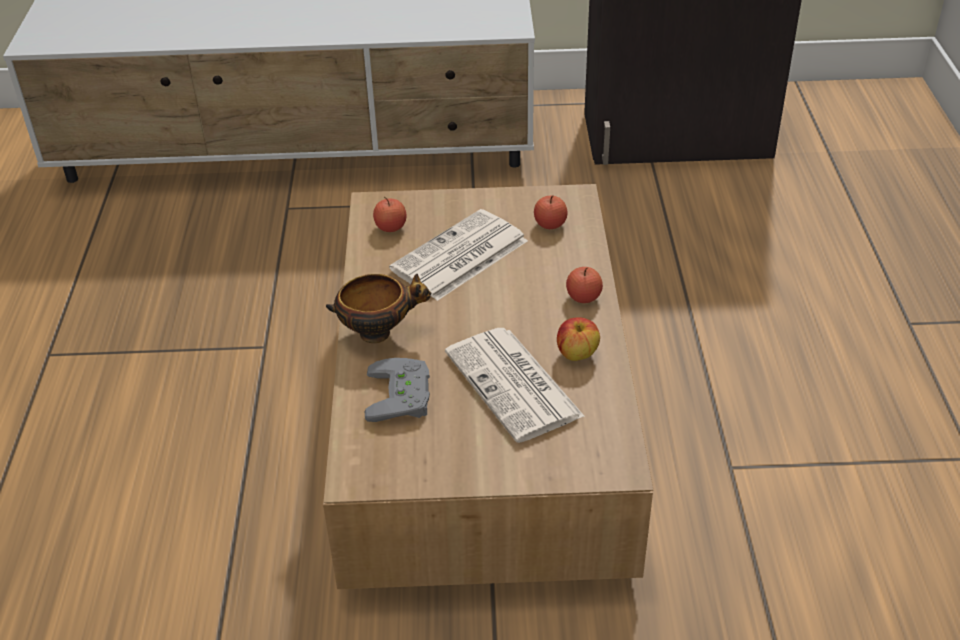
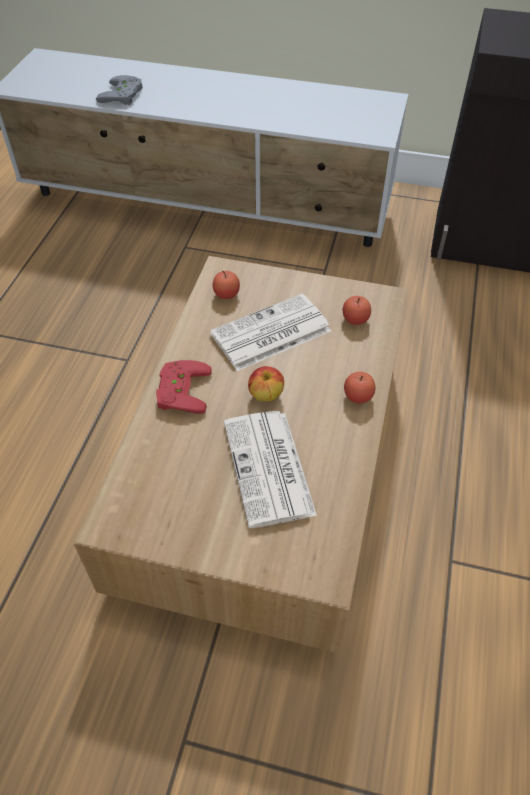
camera: 15 degrees right, 10 degrees up
(378, 332) = (179, 390): bowl -> red game controller
(404, 396) = (176, 456): grey game controller -> grey game controller (124, 95)
(577, 354) = (332, 451): apple -> apple (266, 395)

